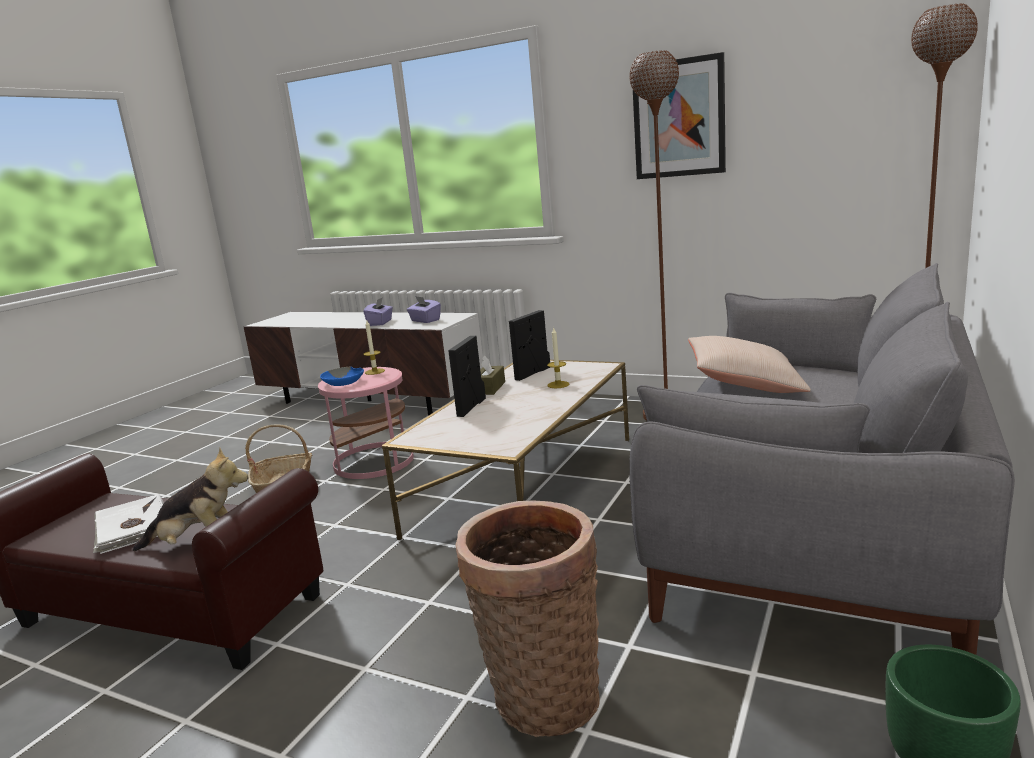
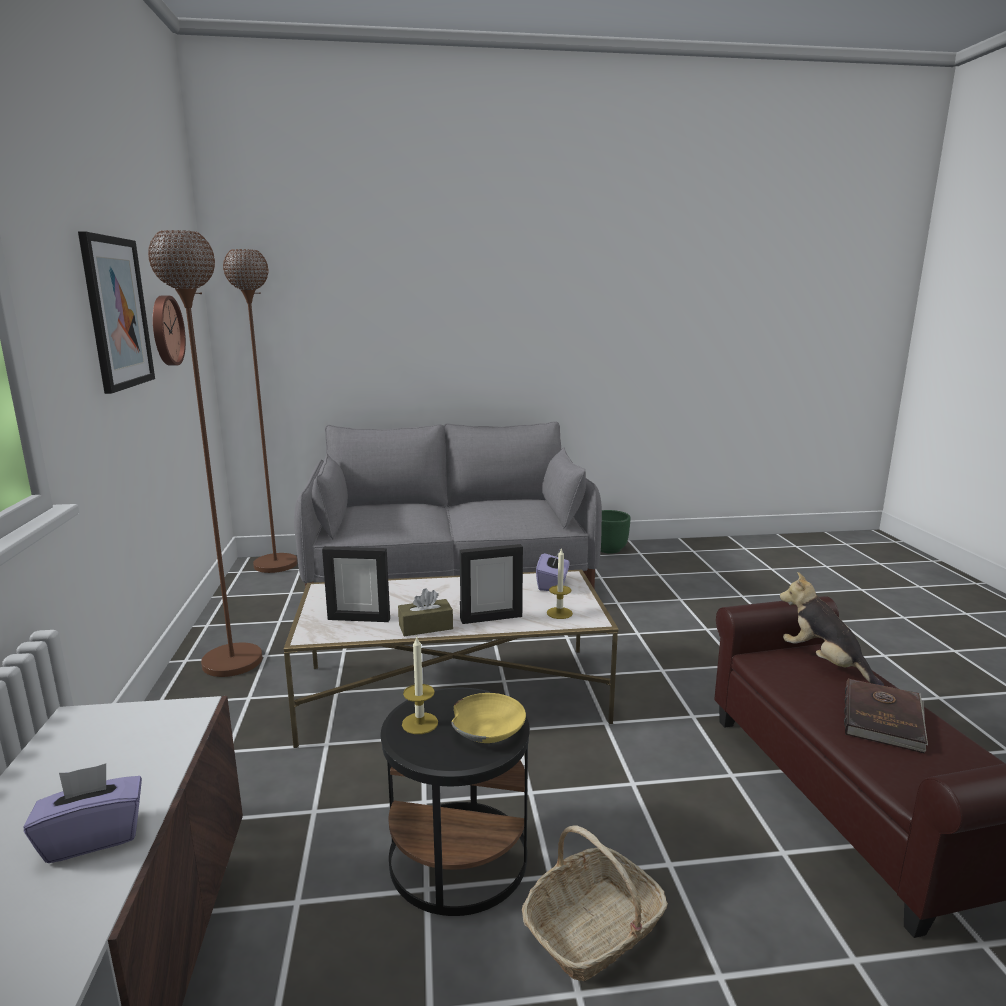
camera: 125 degrees left, 0 degrees up
(131, 528) = (884, 718): white book -> brown book
(344, 382) = (488, 728): blue bowl -> yellow bowl
(374, 461) = (457, 856): pink side table -> black side table
(425, 320) = (112, 754): purple tissue box -> purple tissue box (553, 584)
(540, 696) = (678, 613): basket -> none
(558, 384) = (399, 595): candle -> candle (559, 613)
(744, 384) = (402, 521): beige pillow -> none
(787, 126) = (165, 330): none -> wall clock

